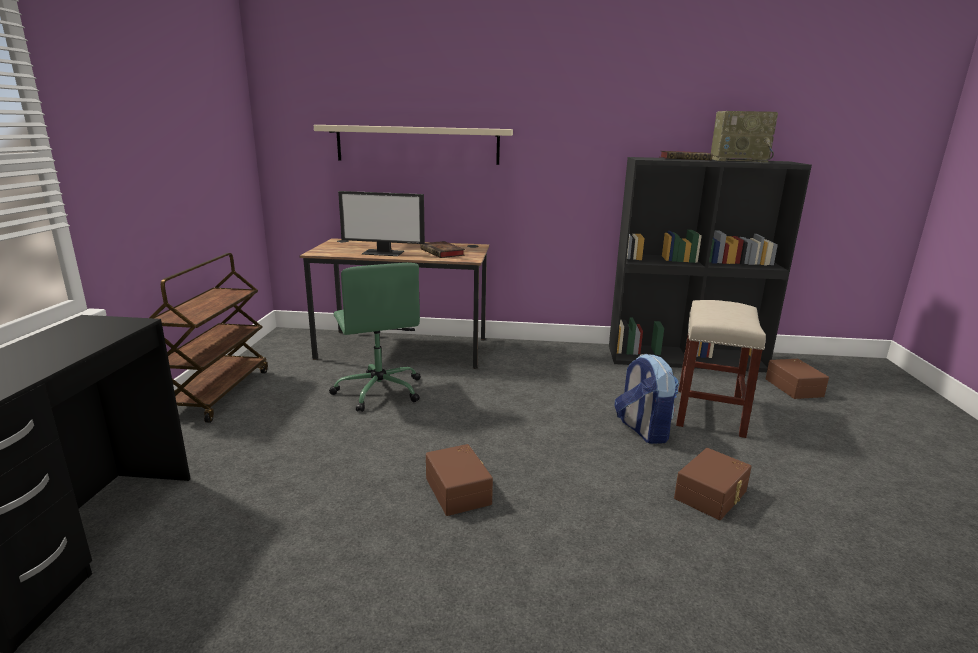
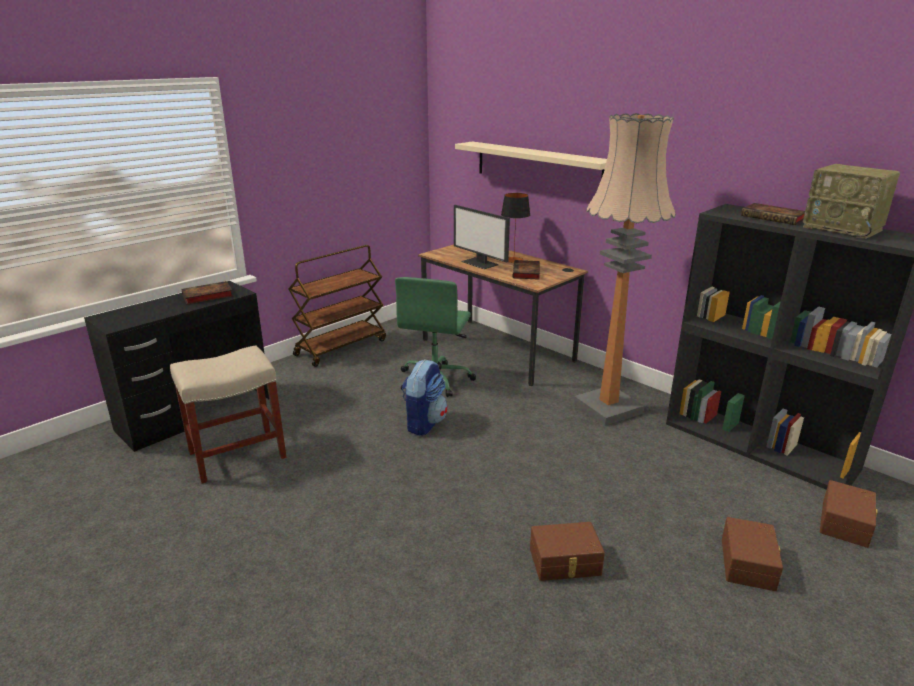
camera: 40 degrees right, 5 degrees up
(76, 338) = (206, 296): none -> book
(410, 246) = (513, 260): none -> table lamp
(459, 490) = (393, 470): brown storage box -> brown storage box (749, 564)
(560, 366) = (608, 408): none -> floor lamp
(642, 430) = (592, 490): backpack -> backpack (424, 423)
(710, 413) = (687, 504): beige stool -> beige stool (236, 455)

